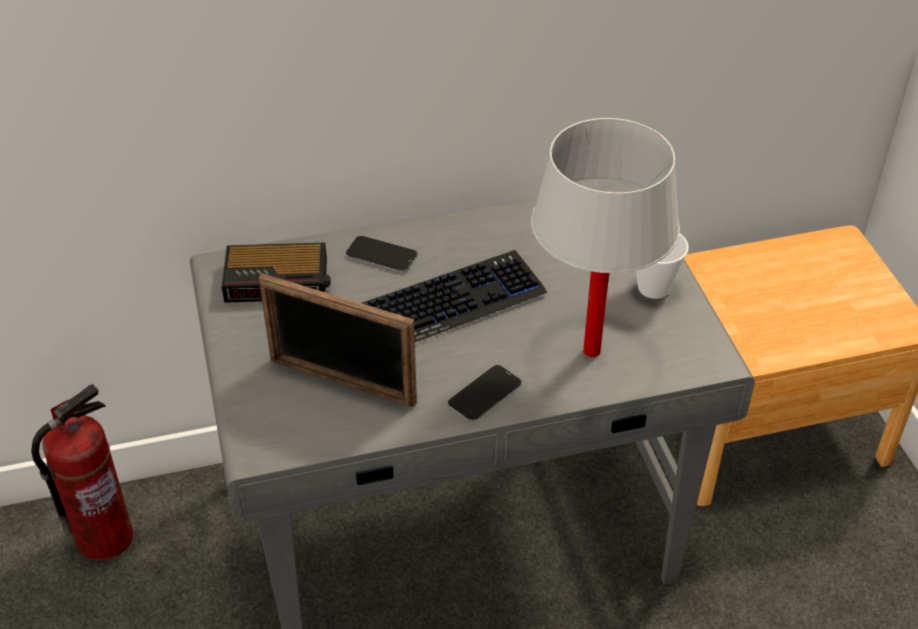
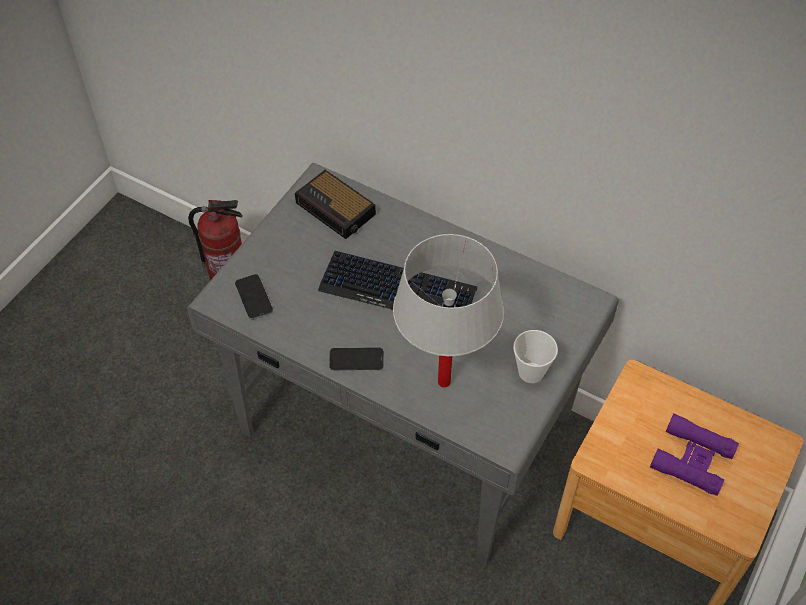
camera: 45 degrees right, 10 degrees up
(342, 382) = (297, 294): picture frame -> none
(381, 255) = (405, 234): phone -> phone (254, 297)
(803, 300) = (692, 459): none -> purple binoculars

